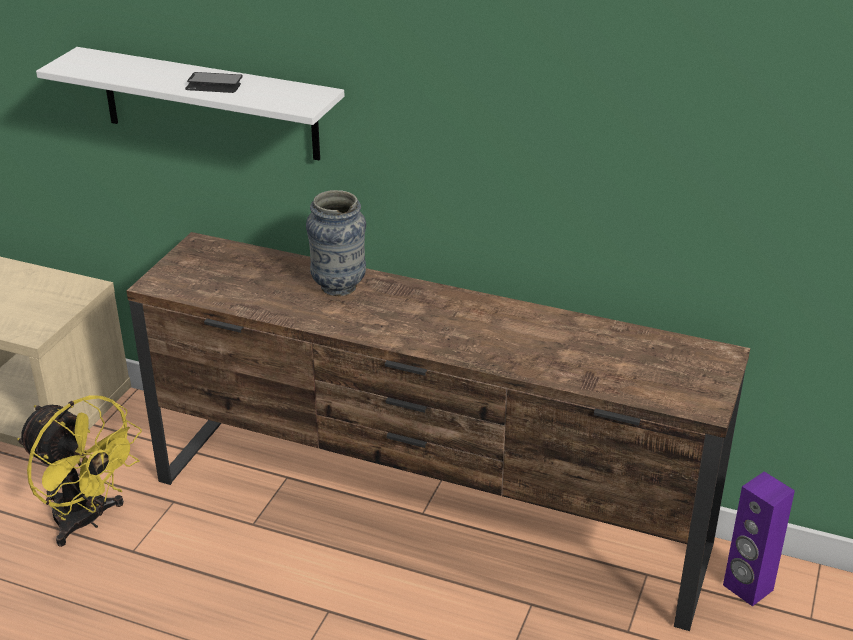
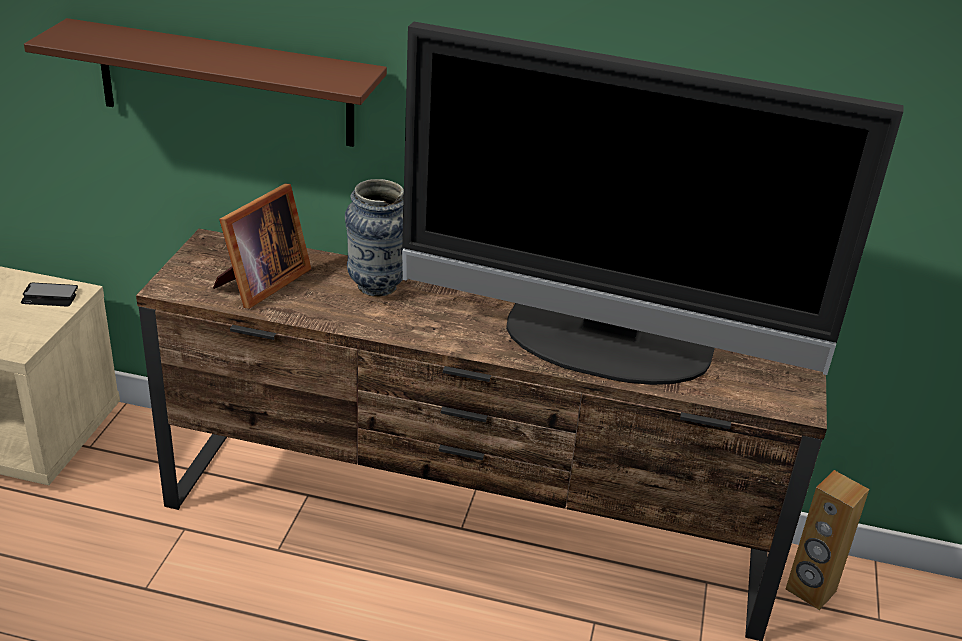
camera: 10 degrees left, 0 degrees up
(87, 521) = (88, 556): yellow fan -> none
(209, 104) = (225, 84): white shelf -> brown shelf
(214, 84) = (238, 60): phone -> phone (50, 296)
(235, 282) = (260, 284): none -> picture frame
(534, 348) = (604, 348): none -> television
(747, 588) = (810, 590): purple speaker -> brown speaker

